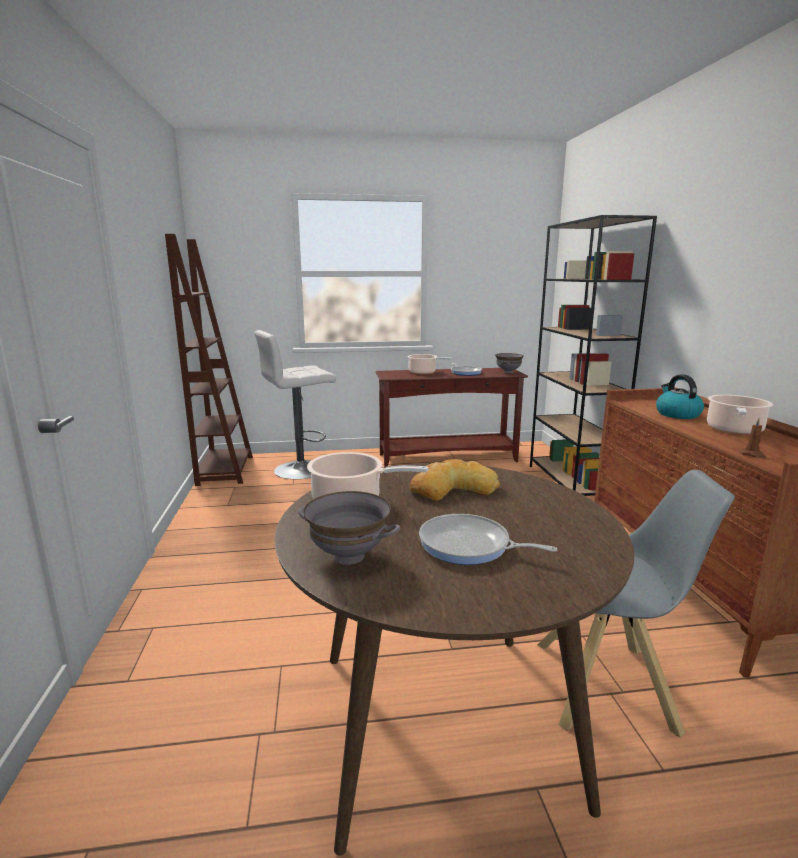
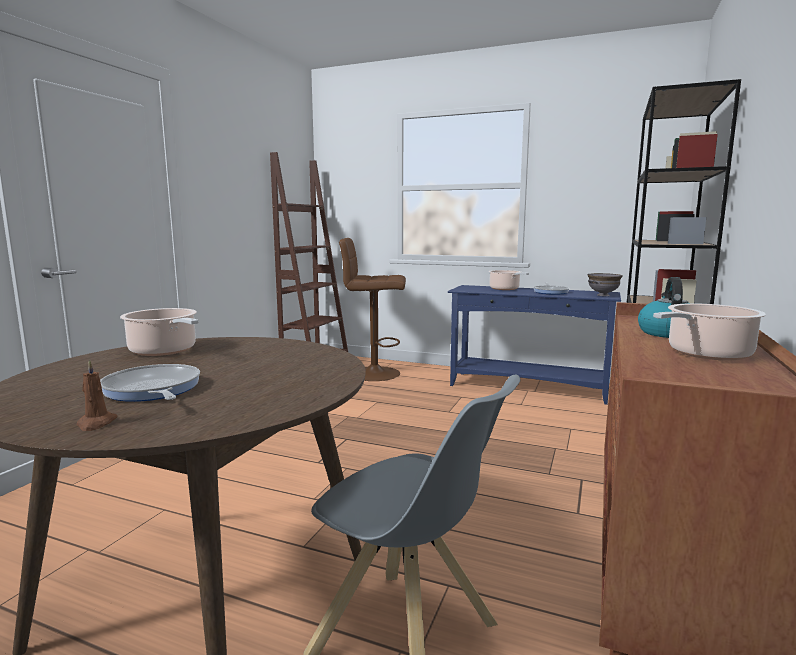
camera: 30 degrees right, 5 degrees down
(300, 470) = (374, 373): white stool -> brown stool
(348, 557) = (63, 377): grey bowl -> none
(448, 458) = (528, 387): brown console table -> blue console table
(452, 488) = (260, 356): bread -> none
(752, 455) = (648, 375): brown candle -> brown candle (96, 423)

